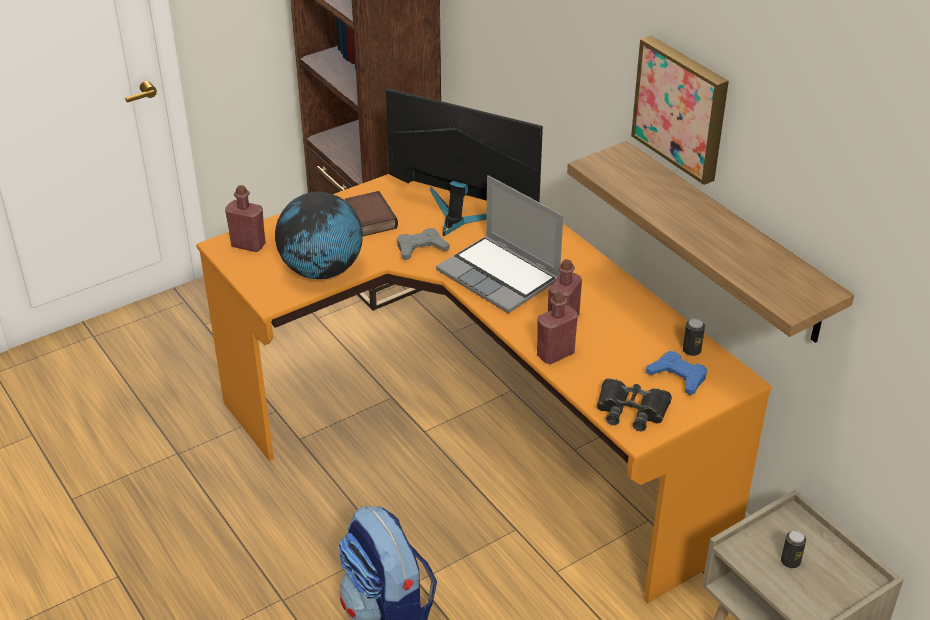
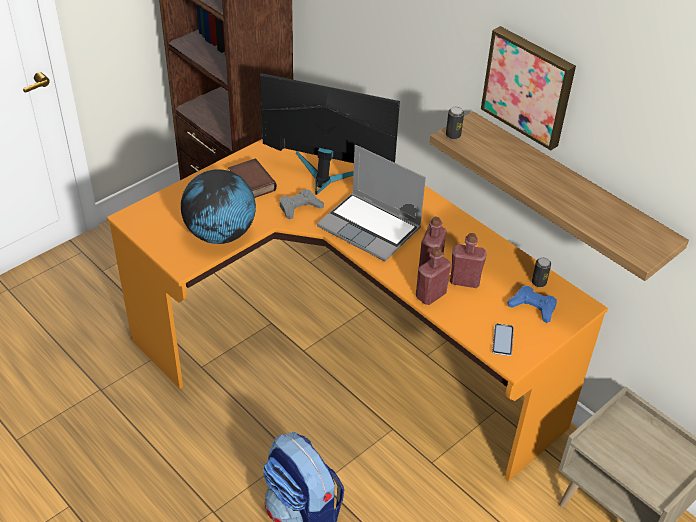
camera: 10 degrees left, 5 degrees up
(248, 245) = (152, 215): red bottle -> red bottle (464, 281)
(631, 410) = (502, 340): black binoculars -> phone
(790, 561) = (633, 448): can -> can (453, 135)

